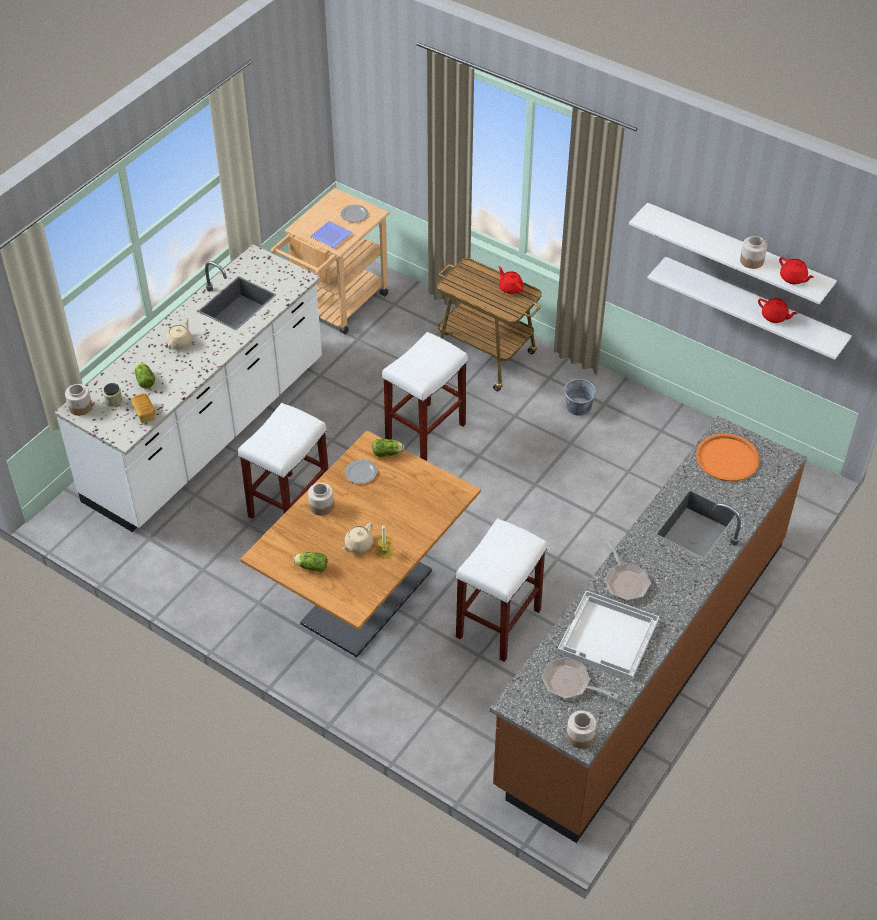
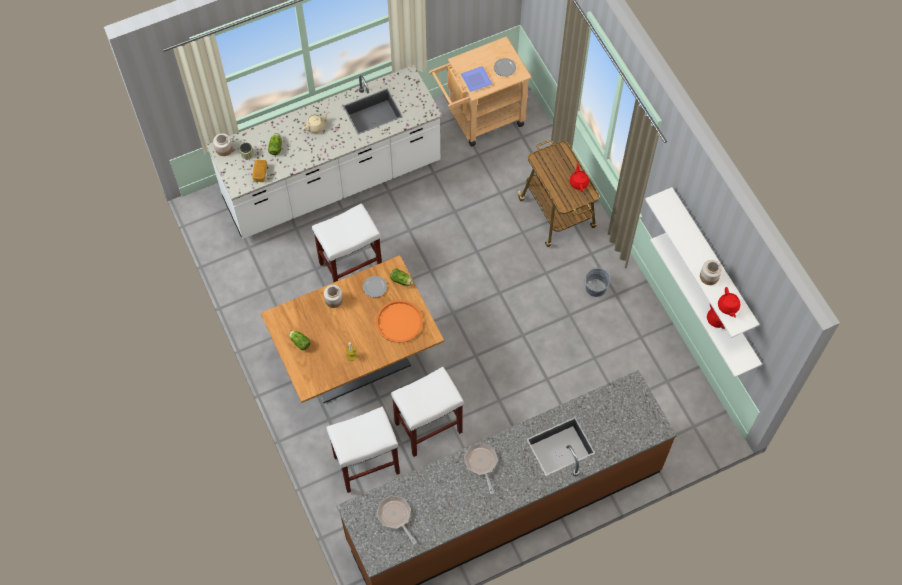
camera: 30 degrees right, 15 degrees up
(358, 545) = (338, 341): beige teapot -> none
(425, 433) = (475, 255): white stool -> white stool (366, 465)
(580, 736) = (377, 556): jar -> none
(608, 637) = (442, 498): white tray -> none
(625, 581) = (481, 463): frying pan -> frying pan turned 150 degrees clockwise
(727, 458) = (619, 407): orange tray -> orange tray (399, 321)

